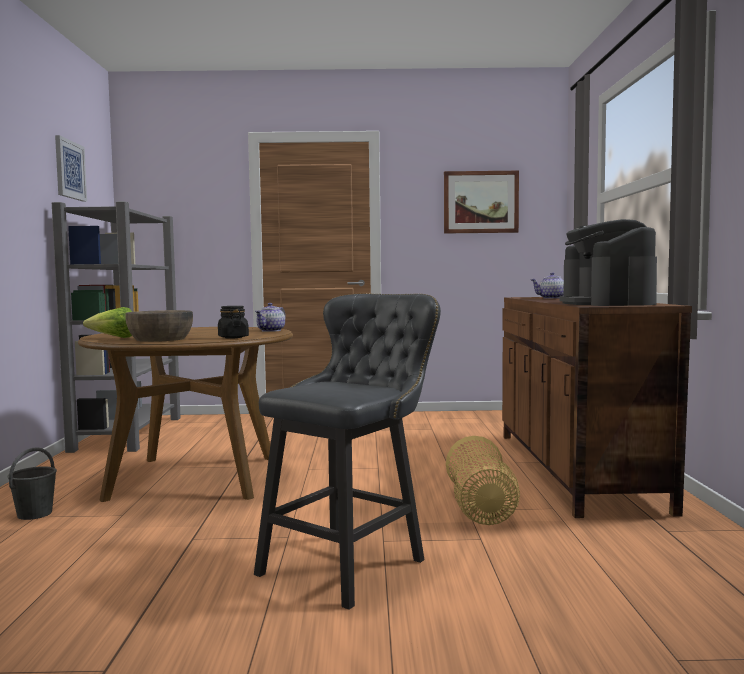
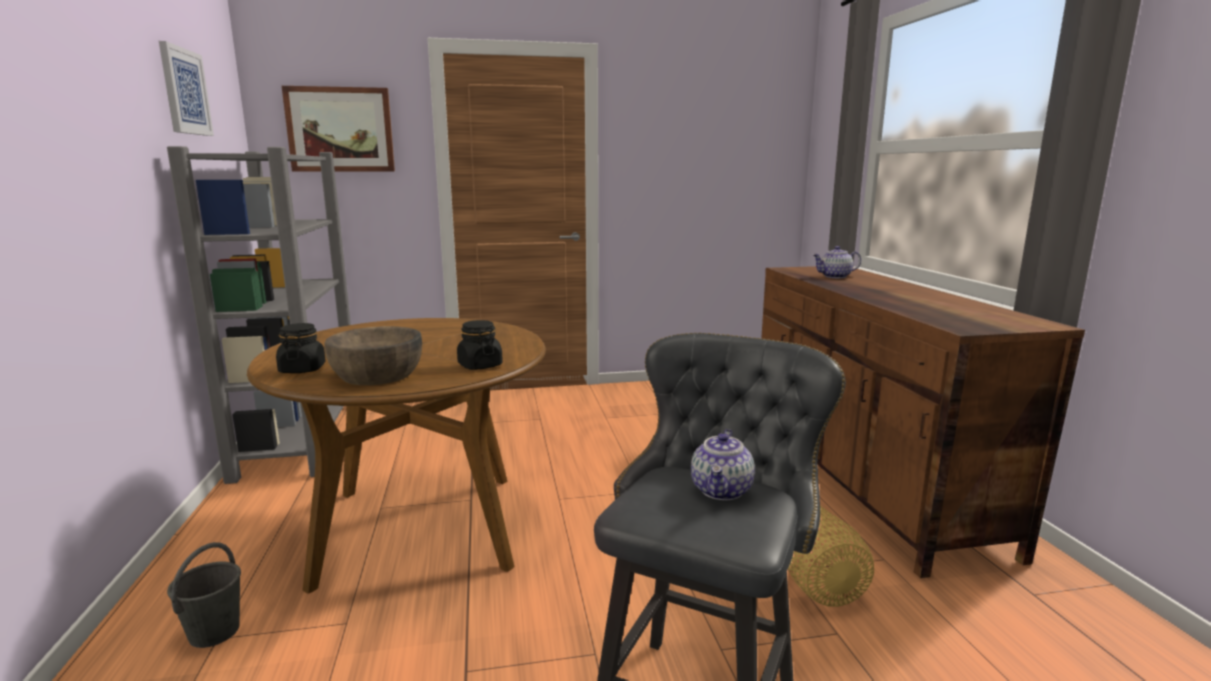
camera: 10 degrees left, 10 degrees up
(114, 338) = (302, 369): lettuce -> black jar
(271, 330) = (511, 335): teapot -> teapot (722, 490)
(480, 202) = (715, 139): picture -> picture (340, 130)
(607, 303) = (957, 313): coffee machine -> none

